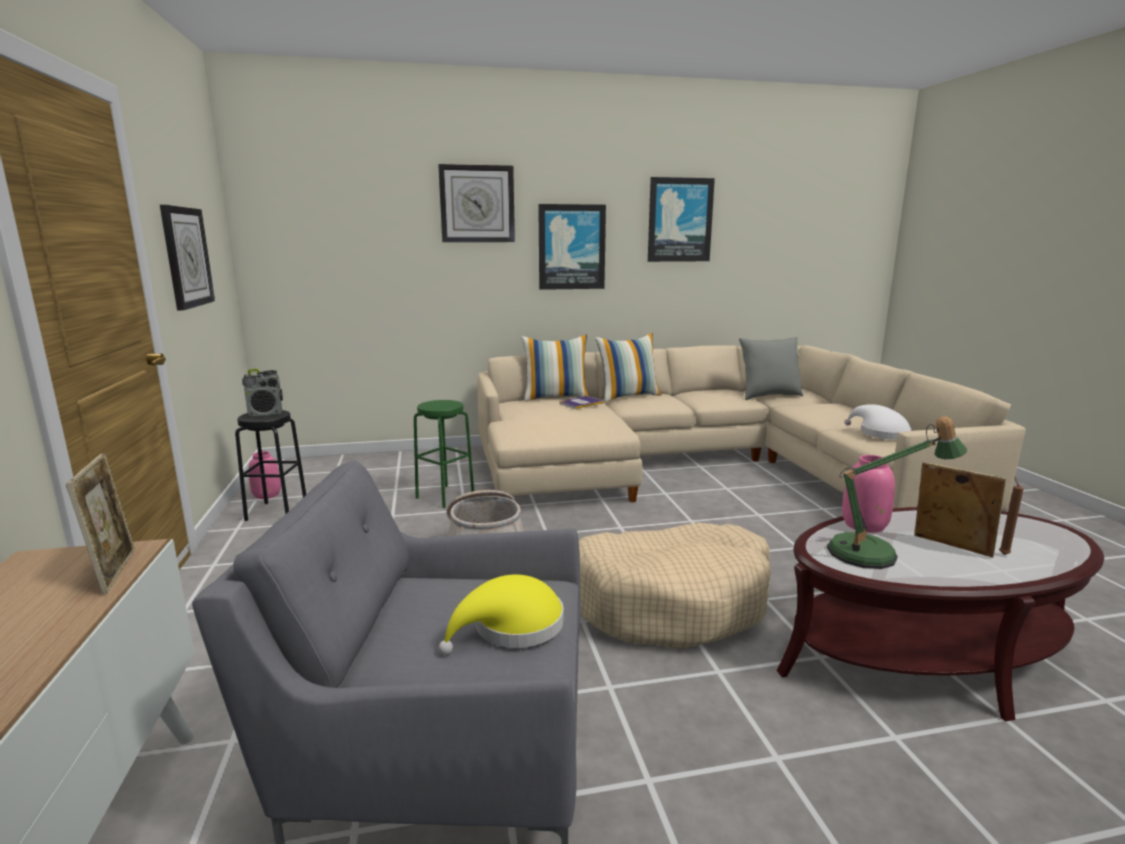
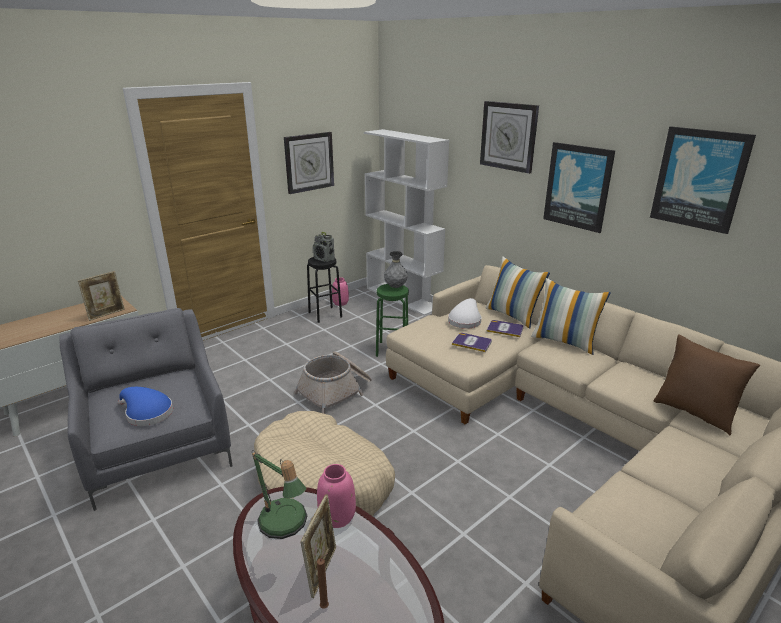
camera: 60 degrees right, 10 degrees up
(337, 461) = (403, 298): none -> white bookcase
(437, 402) = (395, 287): none -> grey vase
(512, 627) = (147, 413): yellow hat -> blue hat
(588, 418) = (472, 343): none -> book
(768, 396) = (694, 413): grey pillow -> brown pillow
(880, 433) = (636, 510): white hat -> white hat (465, 320)

